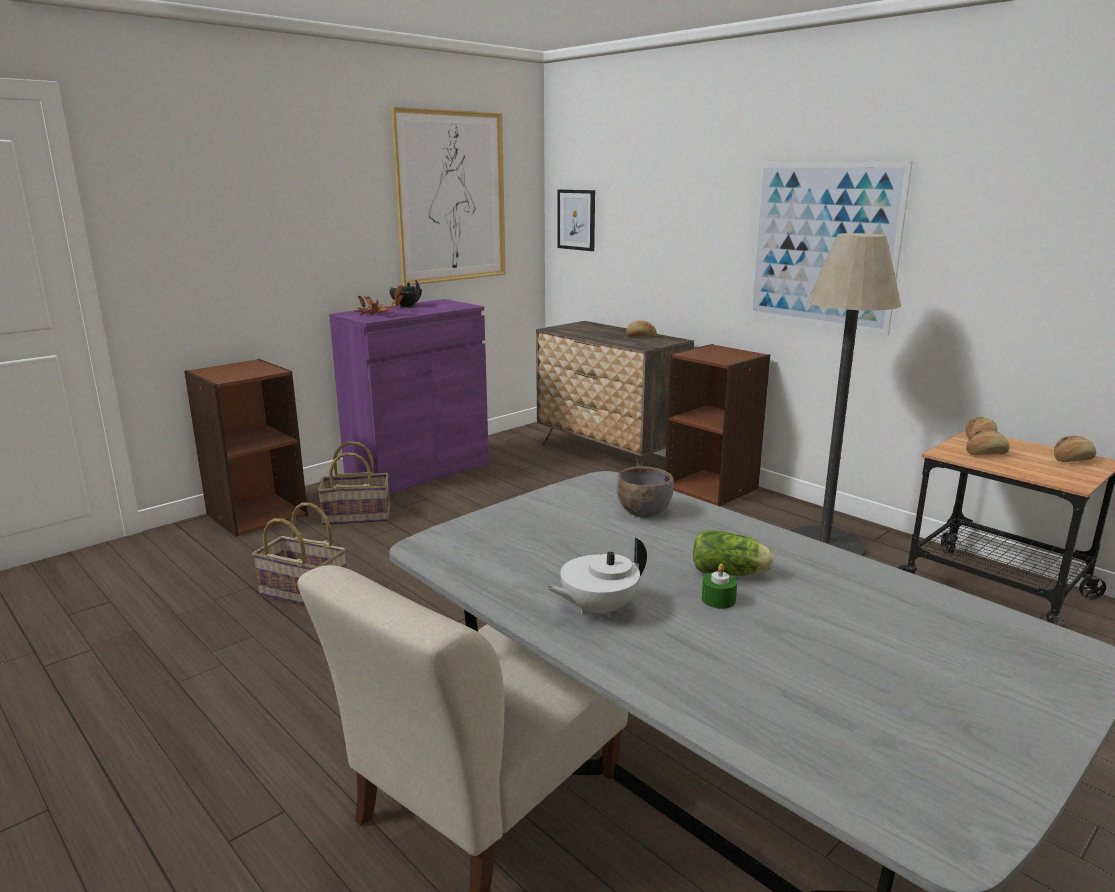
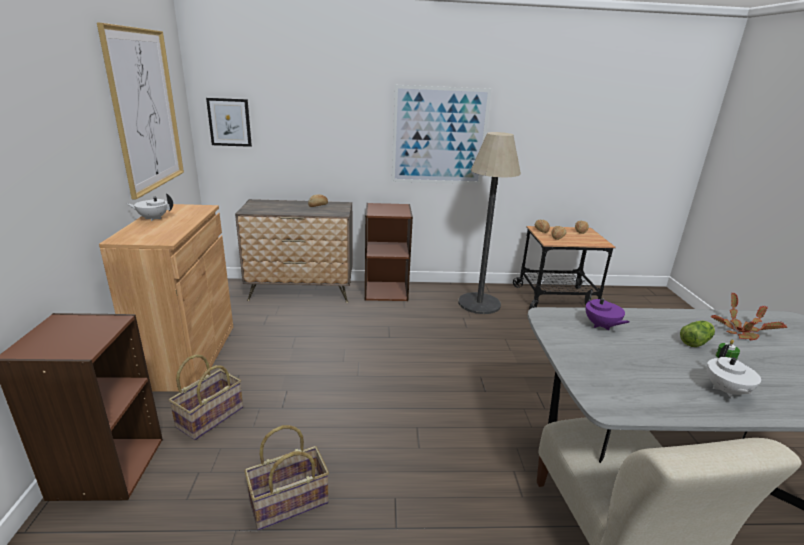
camera: 50 degrees left, 5 degrees up
(376, 313) = (150, 232): potted plant -> potted plant (740, 331)
(406, 306) = (153, 218): black teapot -> white teapot
(418, 470) = (189, 355): purple cabinet -> brown cabinet
(643, 511) = (601, 326): grey bowl -> purple teapot

